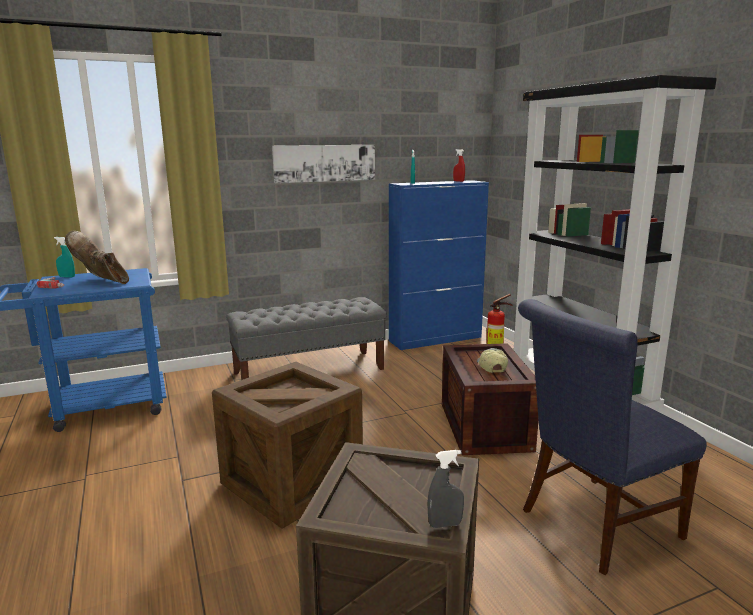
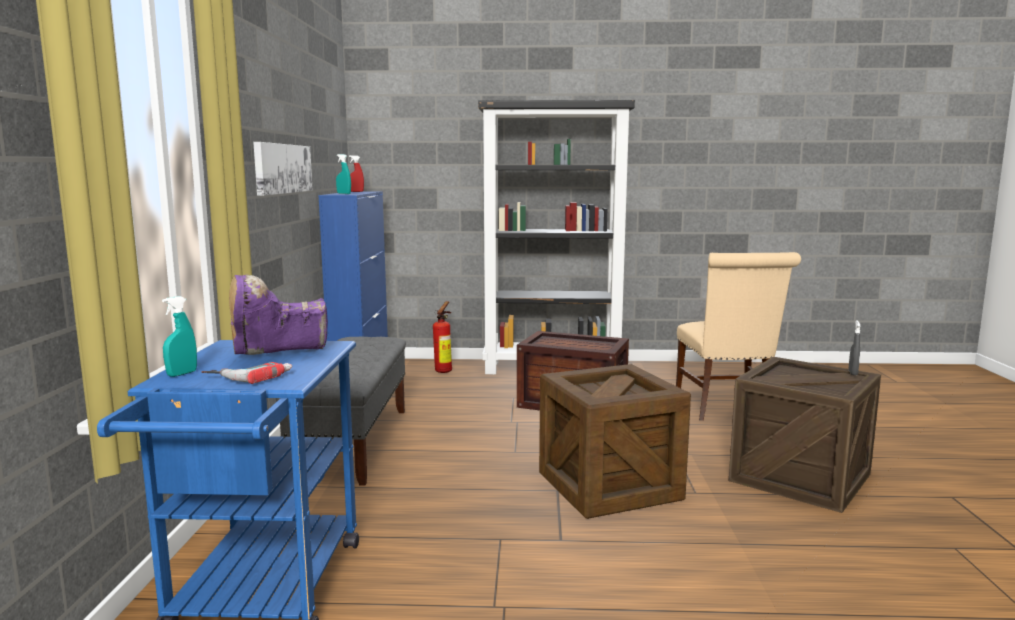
camera: 65 degrees left, 5 degrees down
(102, 281) = (277, 357): brown boot -> purple boot
(491, 367) = (578, 344): cap -> none
(593, 525) = (726, 409): blue chair -> beige chair

